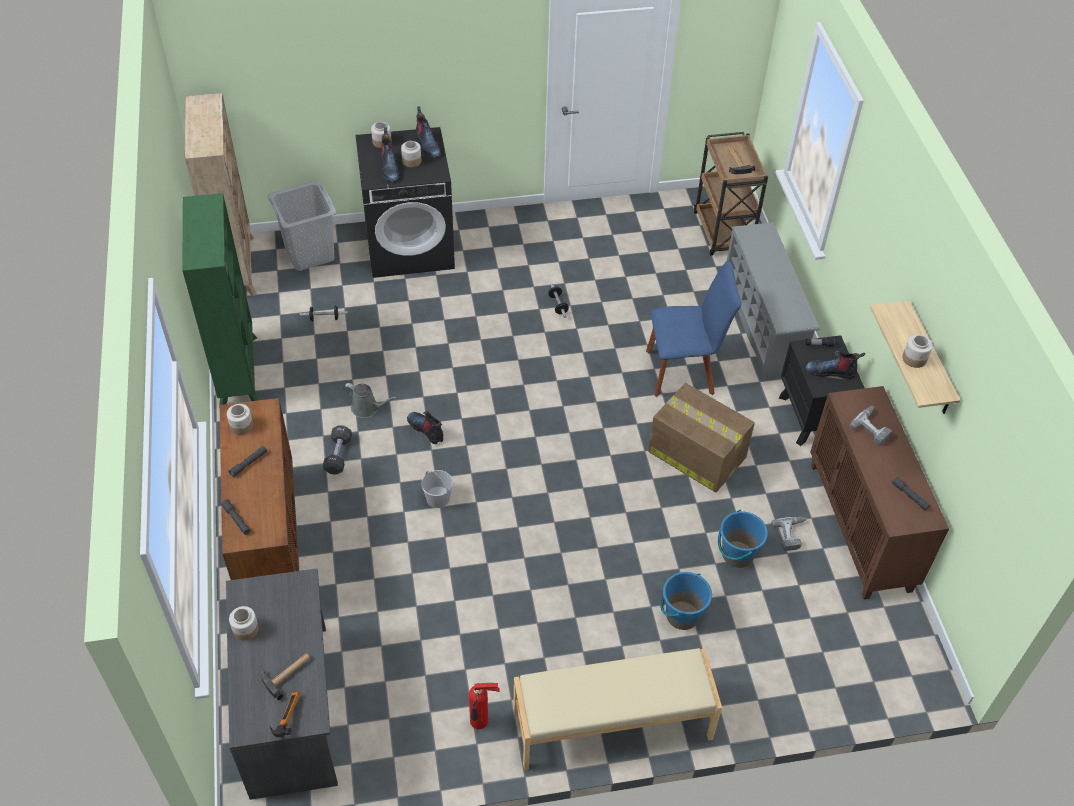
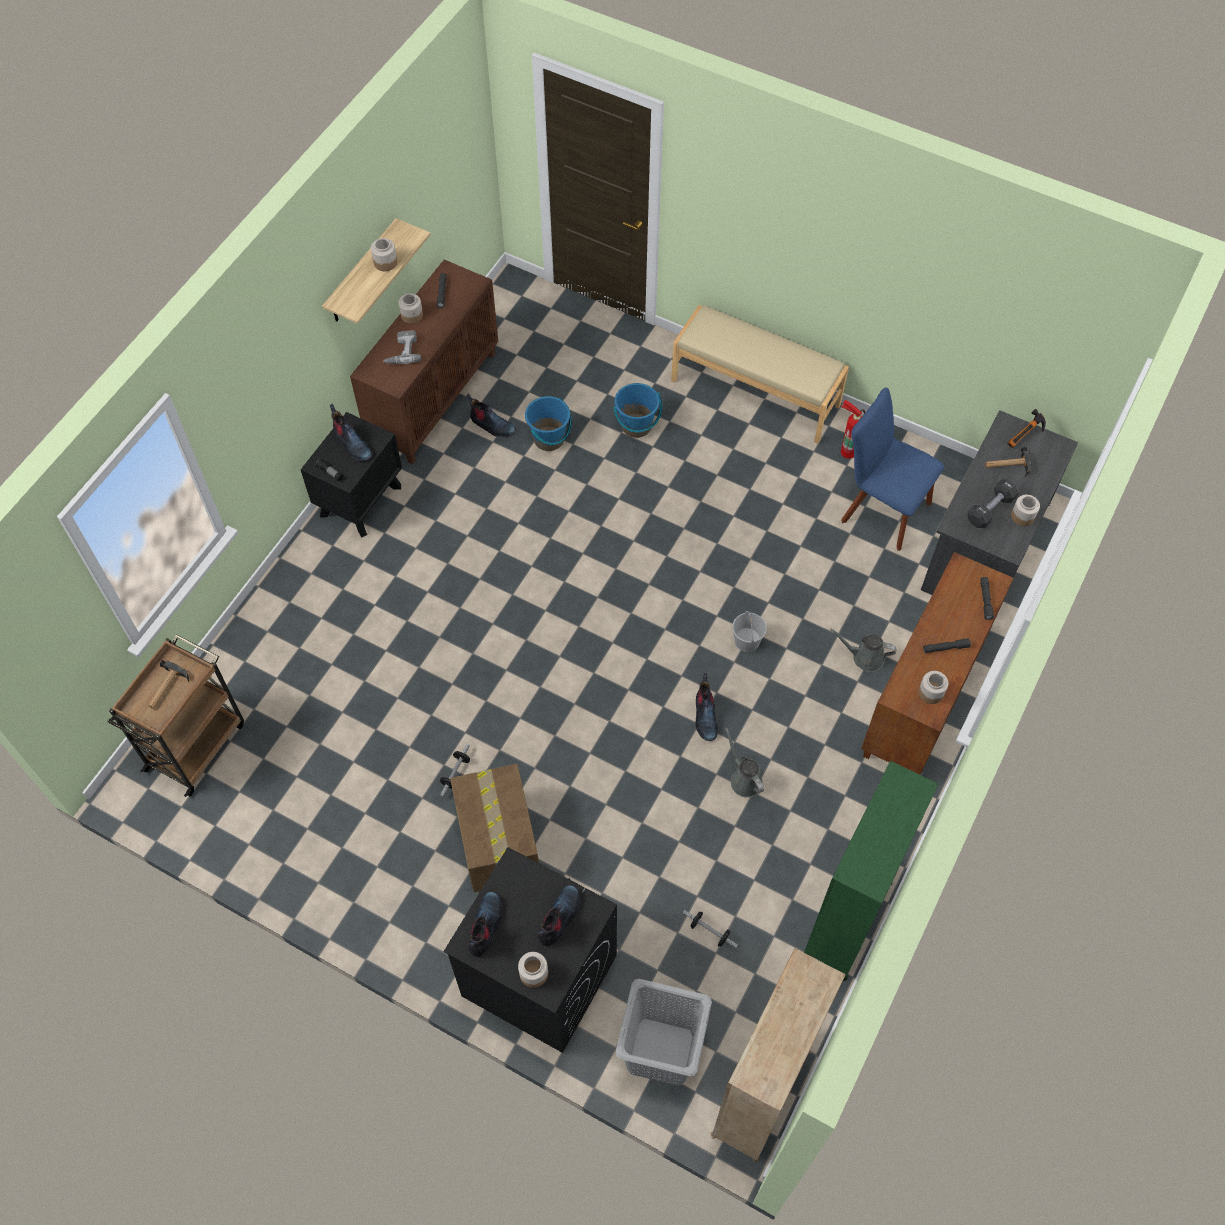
camera: 140 degrees left, 10 degrees up
(336, 542) = (864, 657): none -> grey watering can
(338, 455) = (807, 744): black dumbbell -> black dumbbell (990, 509)
(411, 161) = (526, 911): jar -> jar (412, 315)
(684, 371) = (416, 615): blue chair -> blue chair (882, 509)
(696, 454) = (492, 534): cardboard box -> cardboard box (498, 841)
(763, 325) = (292, 611): grey shoe rack -> none
(792, 535) = (491, 425): power drill -> boot

